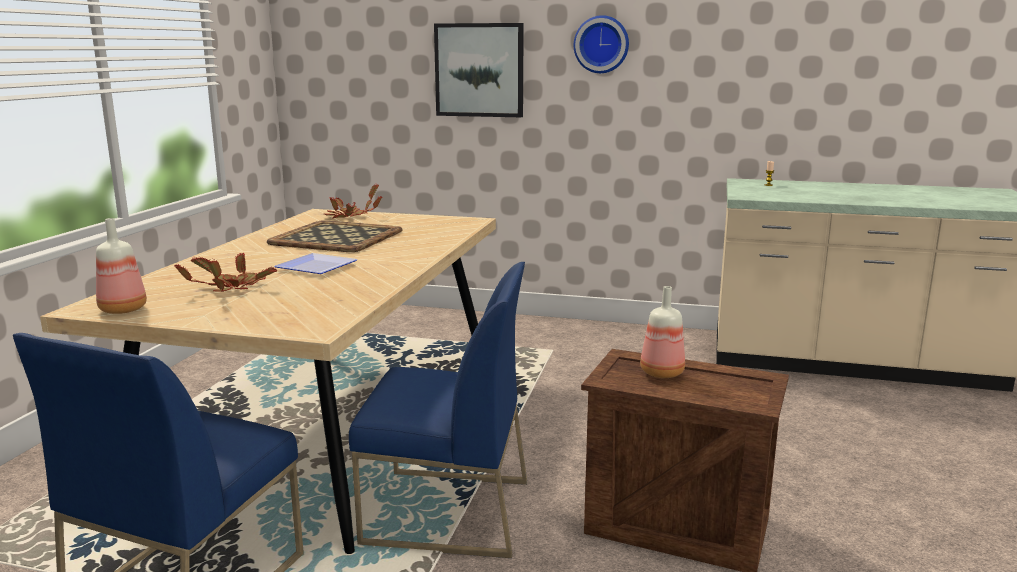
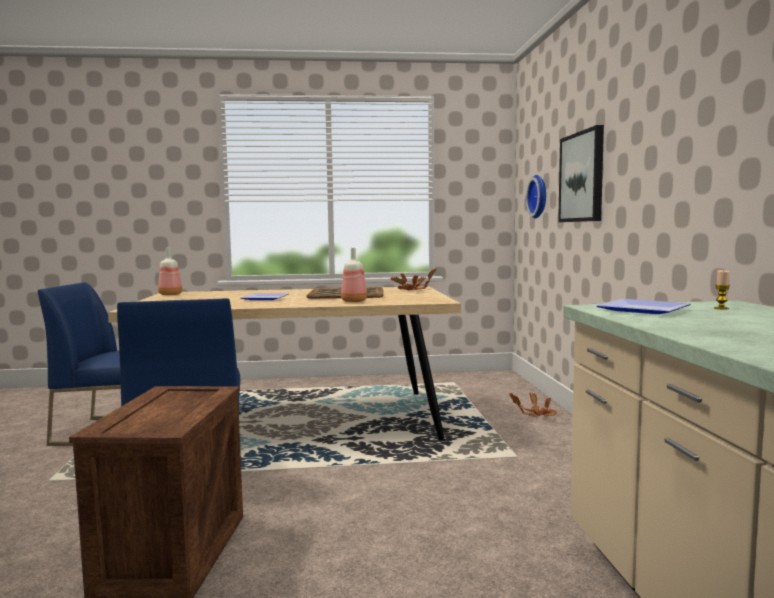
camera: 70 degrees right, 10 degrees down
(231, 288) = (212, 297): potted plant -> potted plant (535, 415)
(601, 44) = (646, 133): wall clock -> wall clock (539, 196)
(661, 373) = (178, 401): bottle -> bottle (353, 301)
(772, 193) = (644, 310): none -> plate

